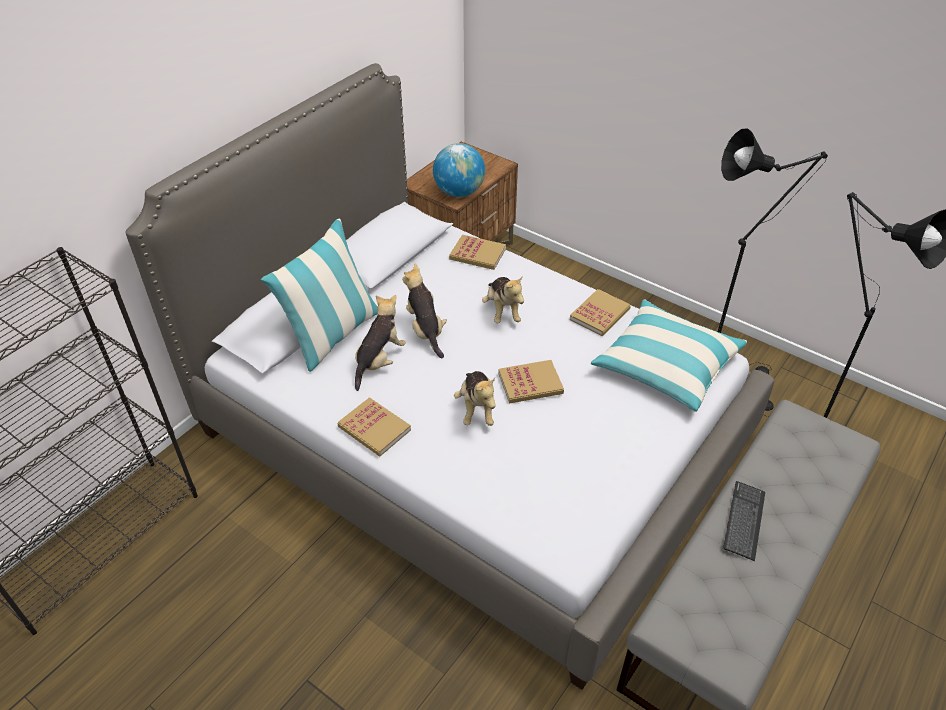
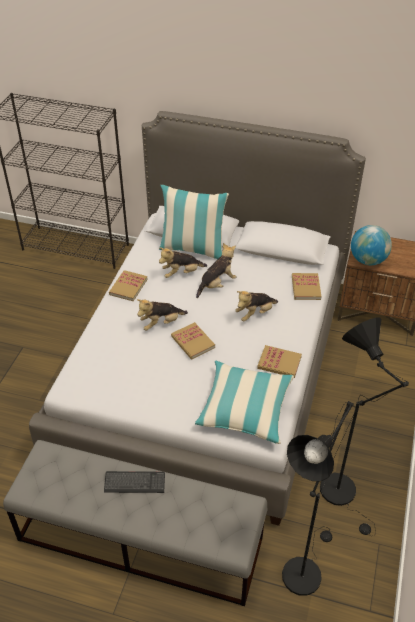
camera: 70 degrees right, 0 degrees up
(379, 361) = (181, 273): plush toy -> plush toy turned 150 degrees clockwise

